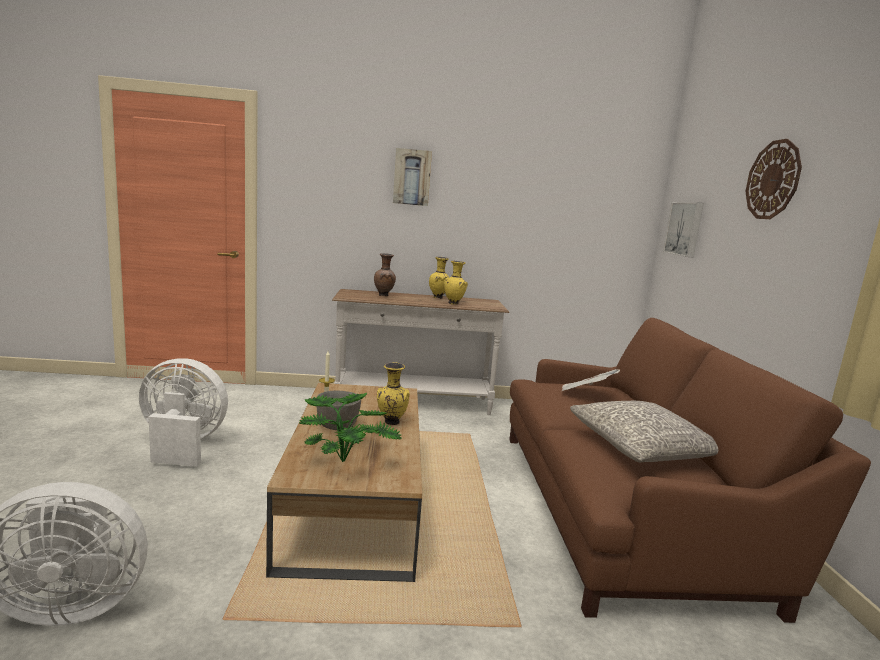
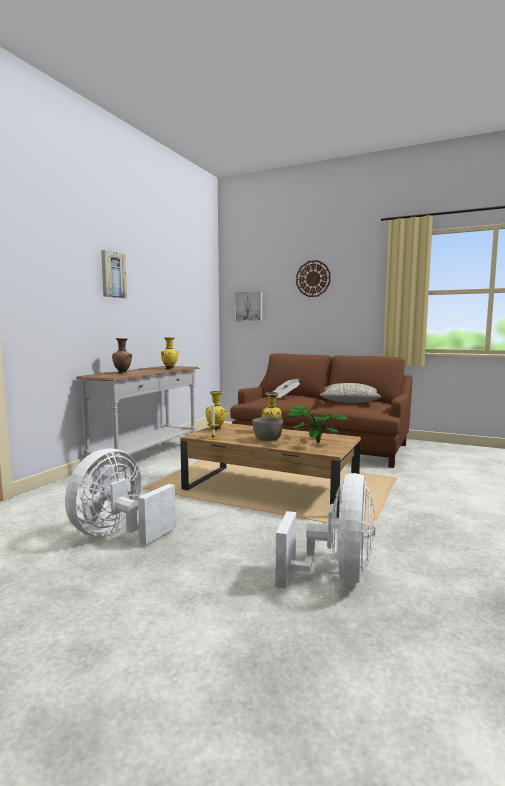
camera: 60 degrees left, 5 degrees down
(438, 298) = (146, 369): yellow vase -> yellow vase (216, 429)

